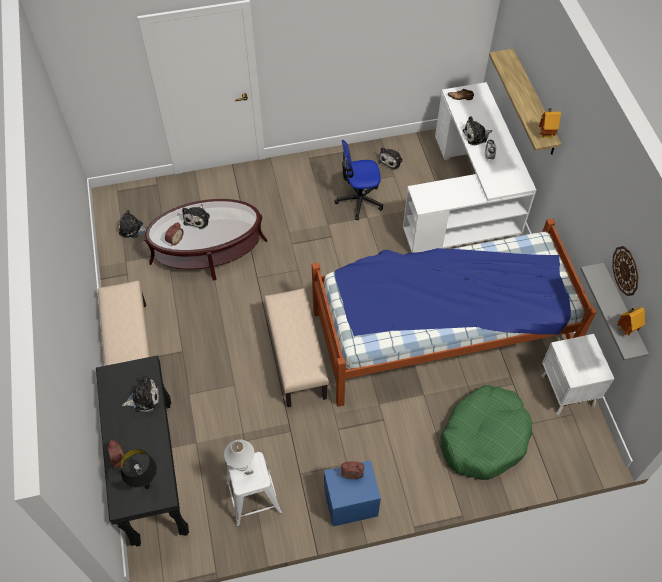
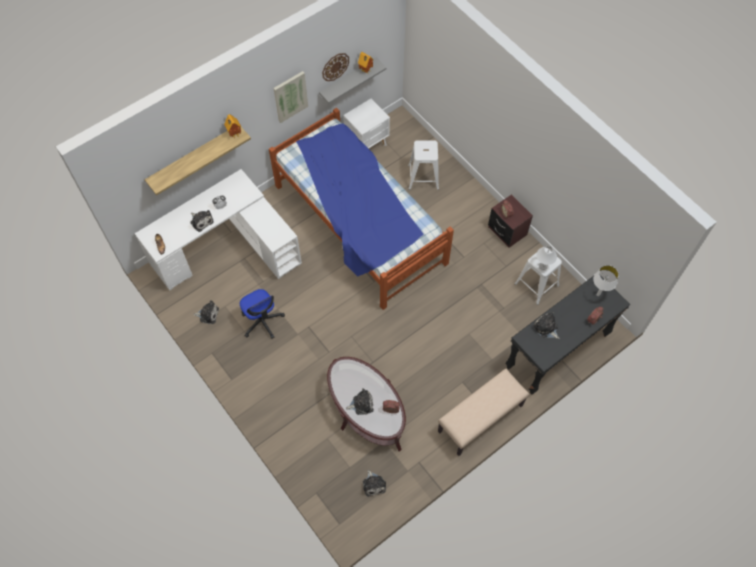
camera: 115 degrees left, 5 degrees up
(147, 486) = (598, 294): black table lamp -> white table lamp
(297, 358) = (426, 303): beige bench -> none
(351, 503) = (507, 231): blue nightstand -> brown nightstand
(484, 437) = (423, 177): green dog bed -> white stool
(591, 210) = (290, 96): none -> picture

